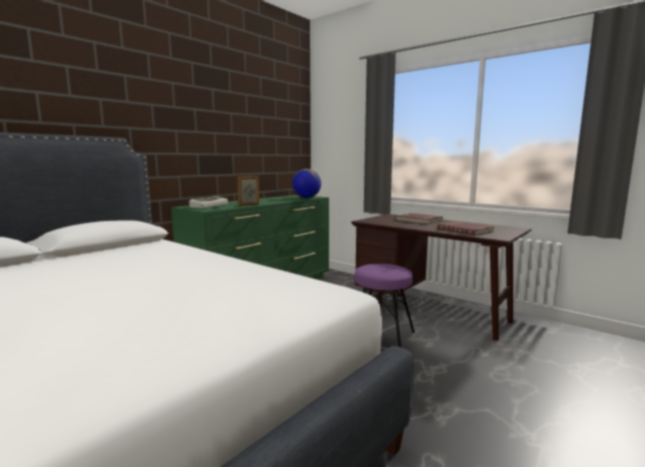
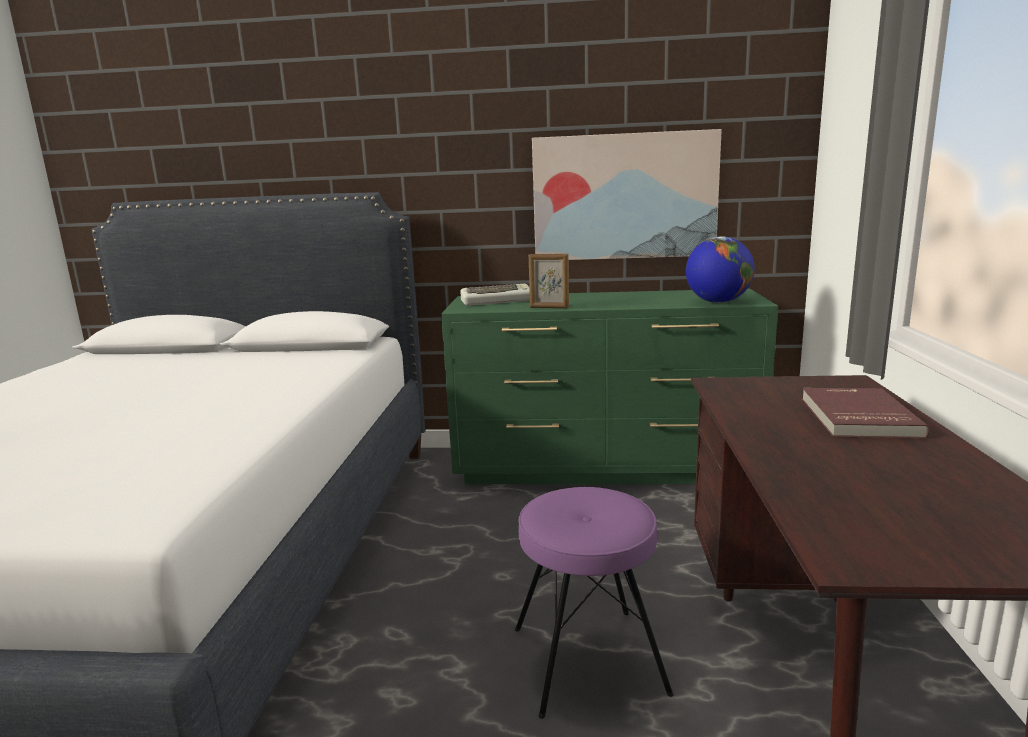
camera: 55 degrees right, 5 degrees up
(248, 150) = (624, 197): none -> picture
(465, 230) = (851, 492): red book -> none

